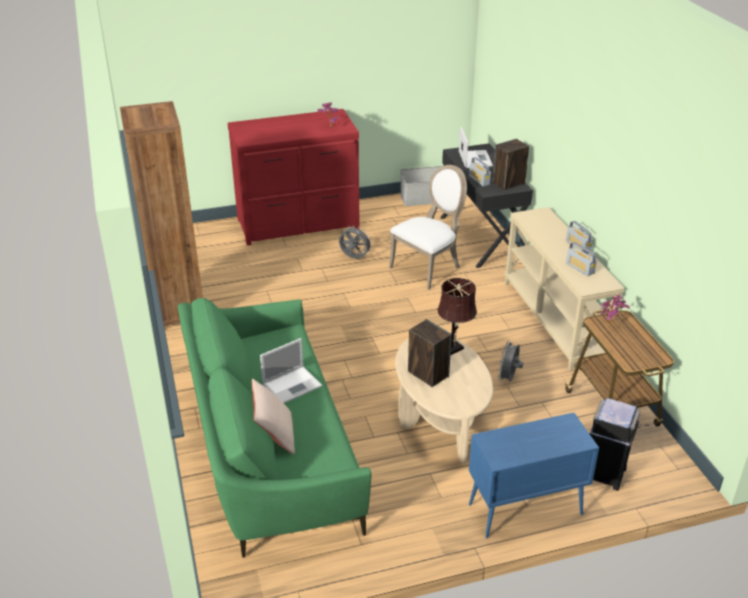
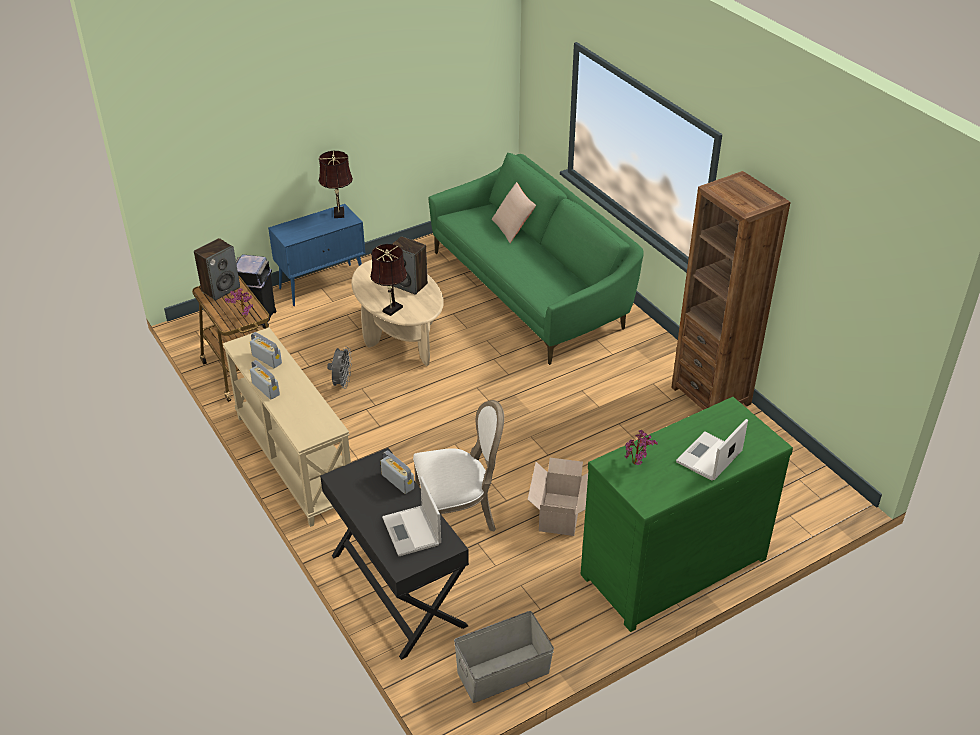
camera: 165 degrees right, 5 degrees up
(293, 384) = (519, 260): laptop -> laptop (708, 458)
(298, 224) = (670, 564): red dresser -> green dresser
(354, 258) = (560, 513): grey fan -> cardboard box
(428, 267) = (458, 515): white chair -> white chair turned 135 degrees counterclockwise
(502, 452) = (339, 214): none -> brown table lamp
(508, 183) = (355, 482): speaker -> speaker (221, 289)

